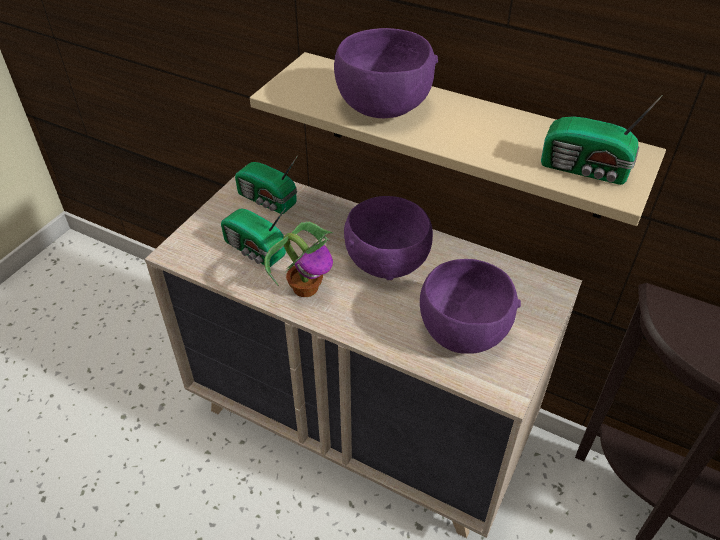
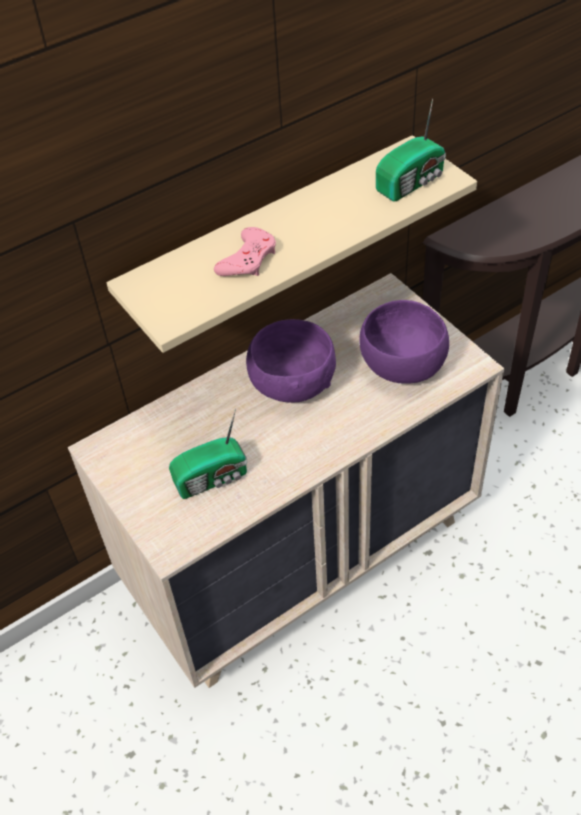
camera: 60 degrees left, 5 degrees up
(267, 200) = (143, 445): radio -> none
(306, 287) = (289, 454): potted plant -> none
(383, 106) = (248, 259): purple bowl -> pink game controller

